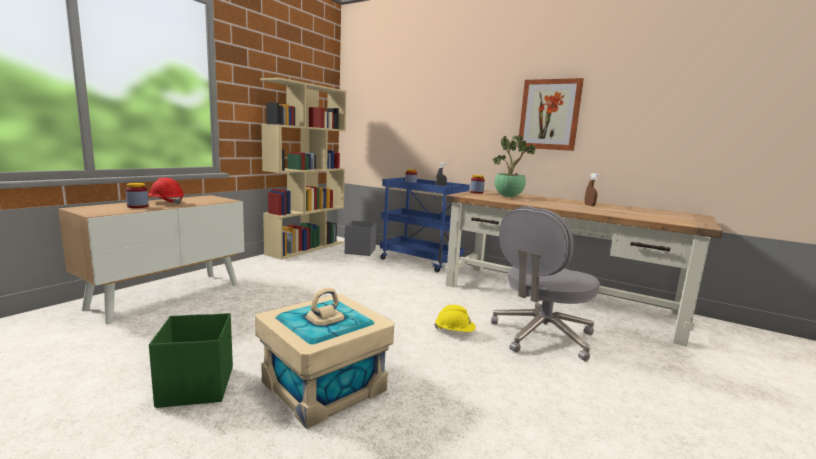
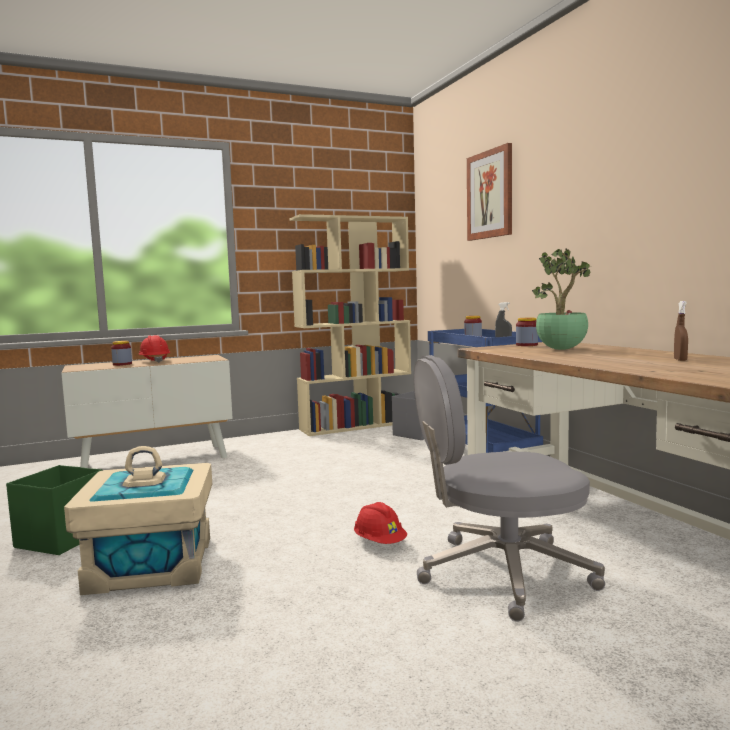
camera: 35 degrees right, 5 degrees down
(454, 331) = (380, 542): yellow hard hat -> red hard hat
(549, 115) = (643, 207): picture -> picture (490, 194)

